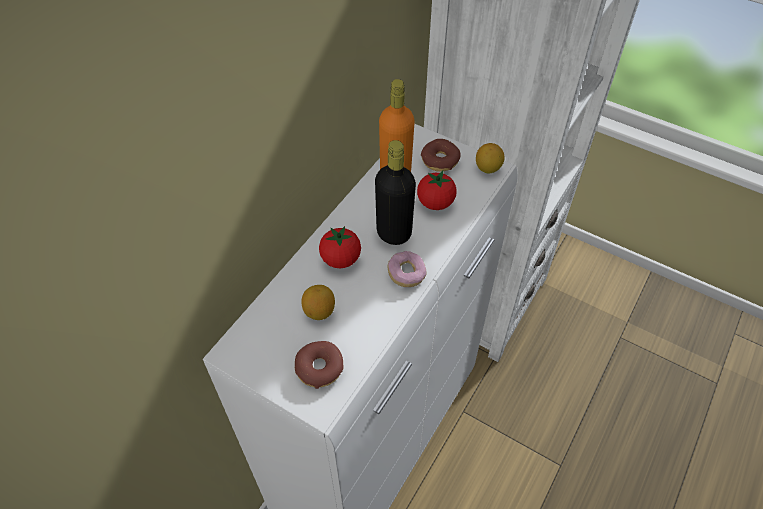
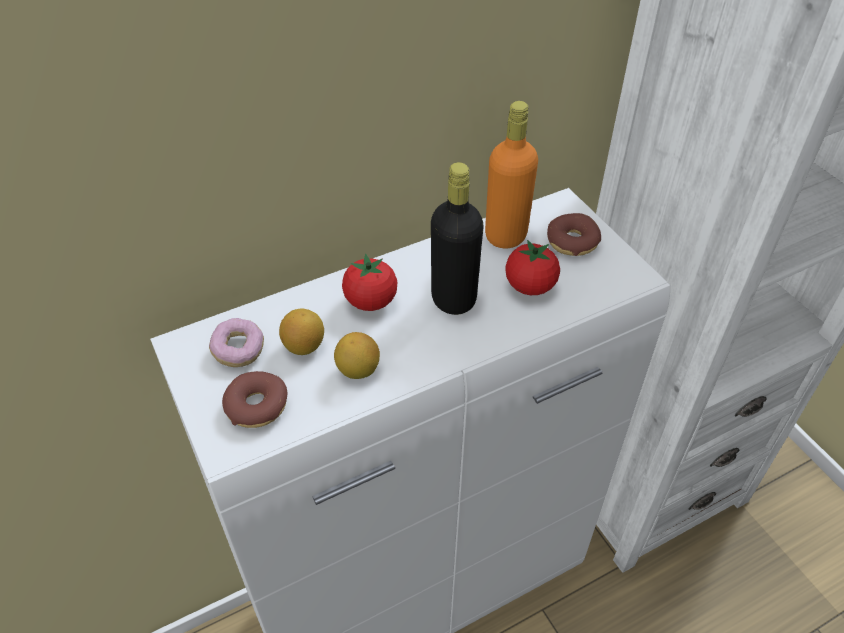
camera: 30 degrees right, 5 degrees down
(406, 274) = (433, 351): donut -> donut (238, 351)
(488, 168) = (628, 274): lemon -> lemon (358, 370)

